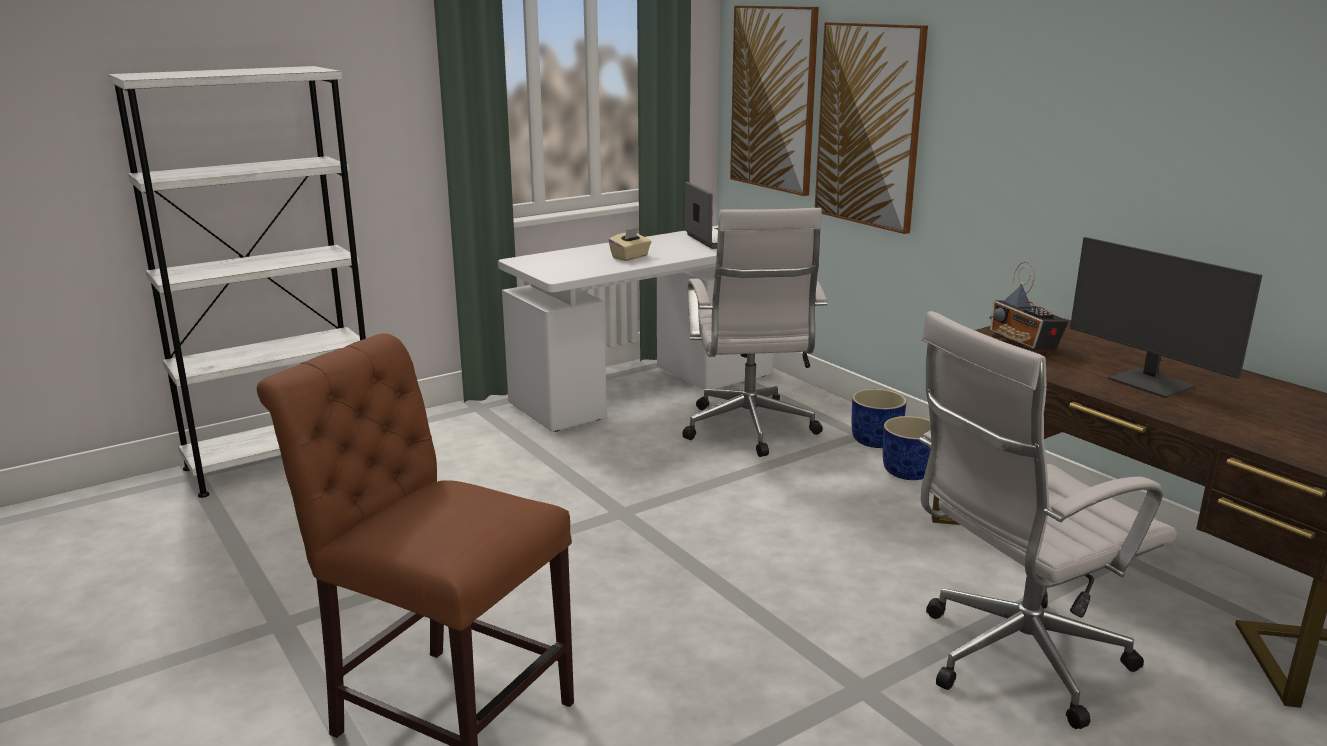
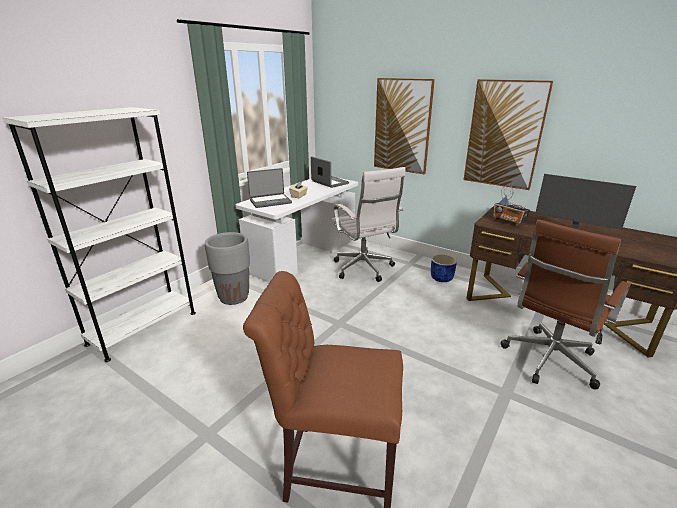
camera: 20 degrees left, 5 degrees up
(460, 439) = (234, 298): none -> grey planter
(566, 261) = (270, 201): none -> laptop
(773, 99) = (347, 115): picture -> picture (504, 134)
(876, 441) = (418, 265): blue planter -> none
(1013, 661) = (548, 362): white office chair -> brown office chair

